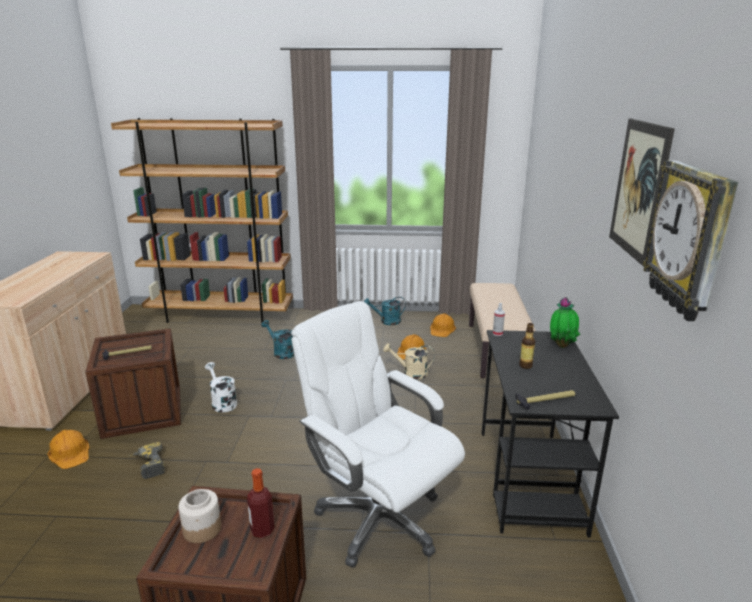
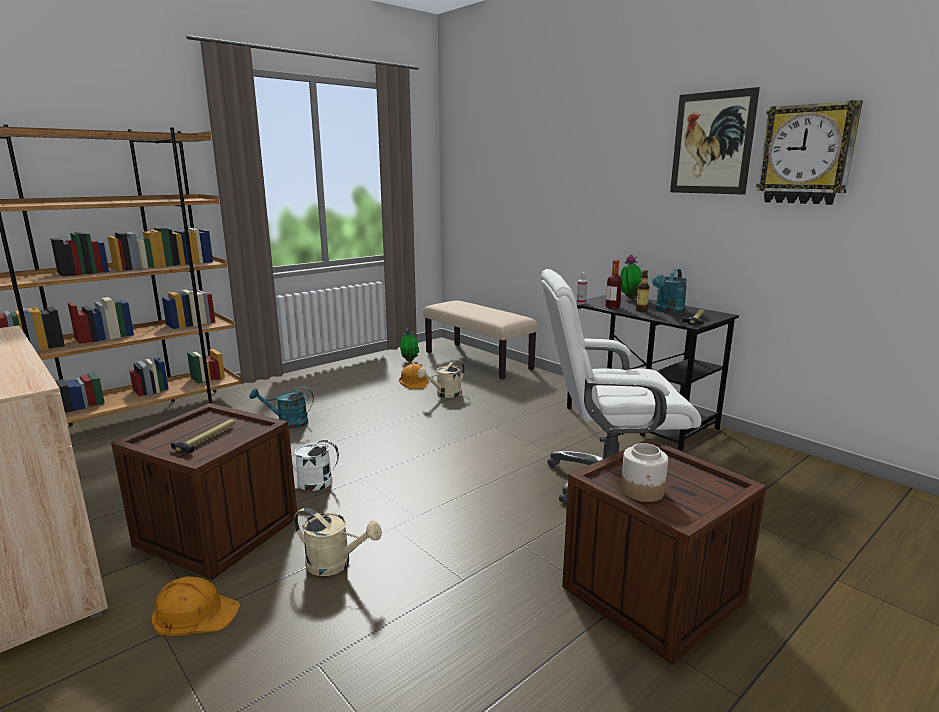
camera: 45 degrees left, 5 degrees down
(147, 466) = (335, 564): power drill -> beige watering can
(262, 530) = (676, 468): bottle -> bottle (612, 307)
(386, 321) = (349, 369): turquoise watering can -> turquoise watering can (667, 310)
(442, 329) = (409, 360): orange hard hat -> potted plant

